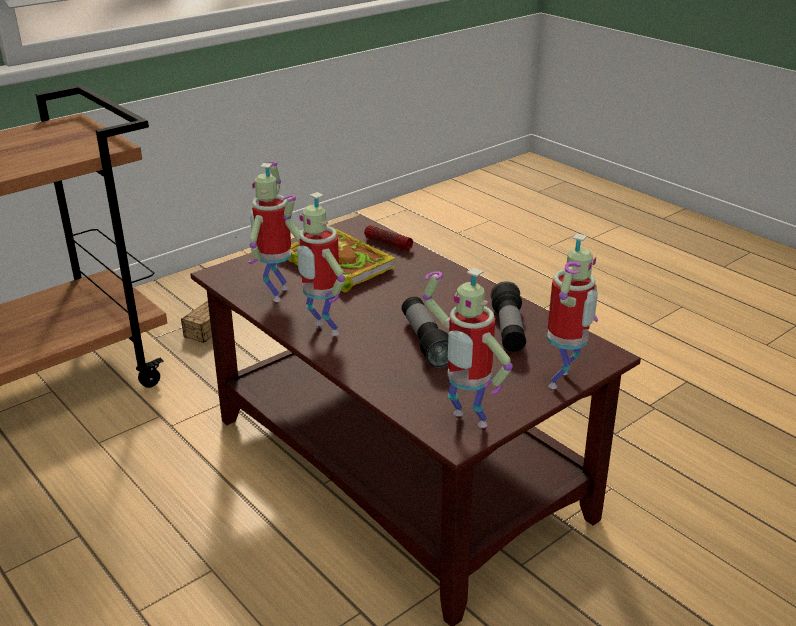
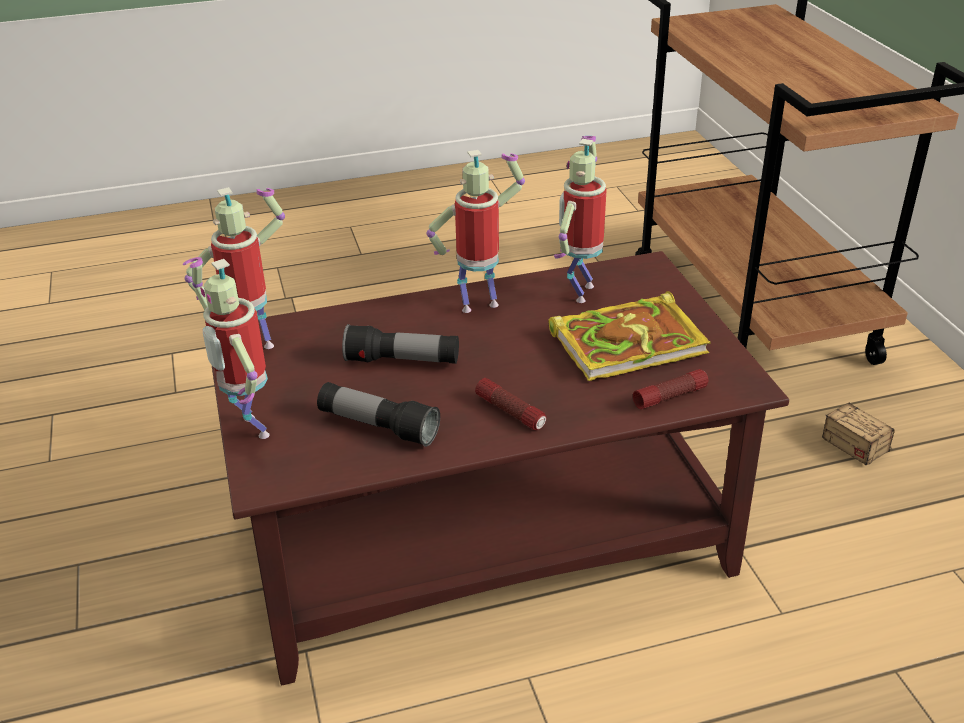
camera: 115 degrees right, 5 degrees up
(276, 293) = (579, 291): toy robot -> toy robot turned 105 degrees counterclockwise
(448, 288) = (510, 412): none -> flashlight

